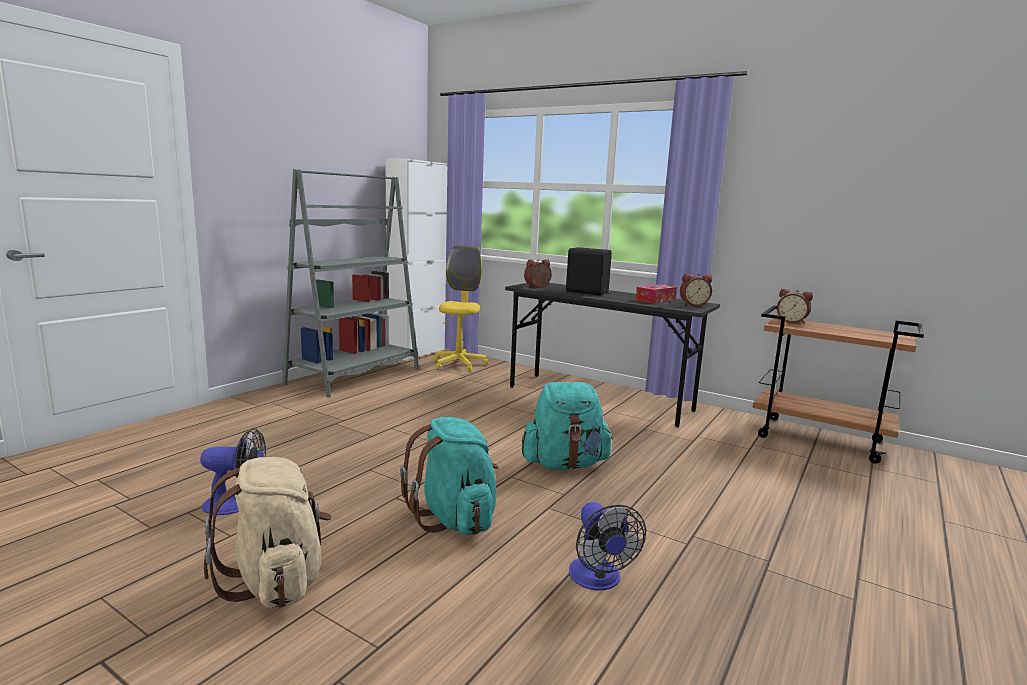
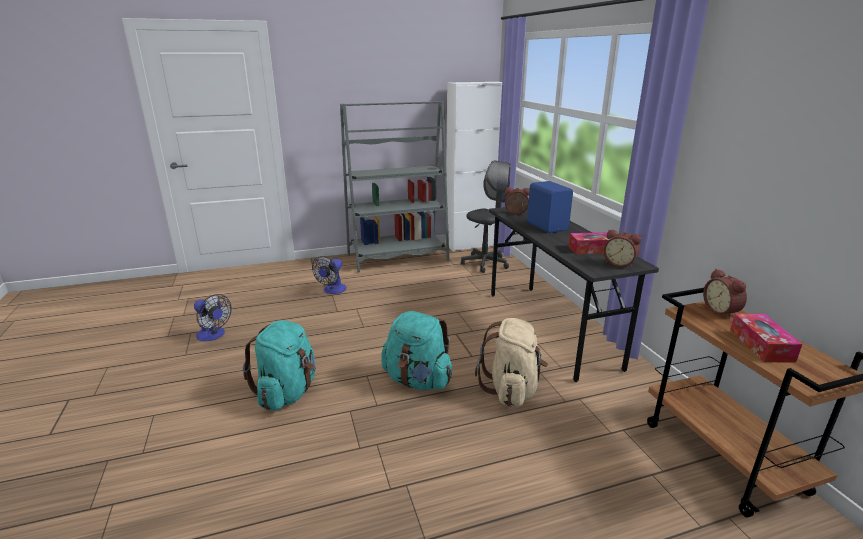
camera: 40 degrees right, 10 degrees up
(276, 581) = (164, 391): beige backpack -> beige backpack (511, 389)
(459, 365) = (485, 263): yellow office chair -> grey office chair
(586, 292) = (547, 226): black speaker -> blue speaker
(598, 580) = (290, 480): fan -> fan (332, 290)
(846, 331) = (761, 345): none -> tissue box

